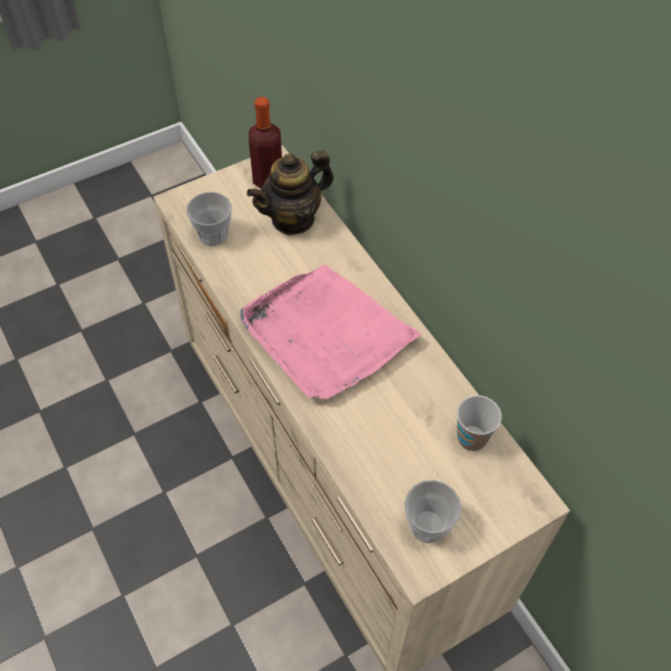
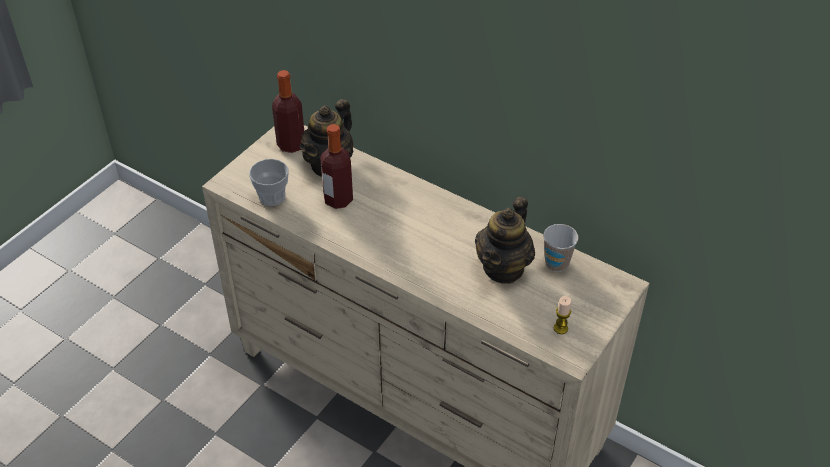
camera: 25 degrees left, 10 degrees down
(278, 263) = (338, 200): none -> bottle
(326, 334) = (408, 235): pink tray -> none
(407, 419) = (503, 268): none -> teapot
(428, 525) = (560, 328): cup -> candle

